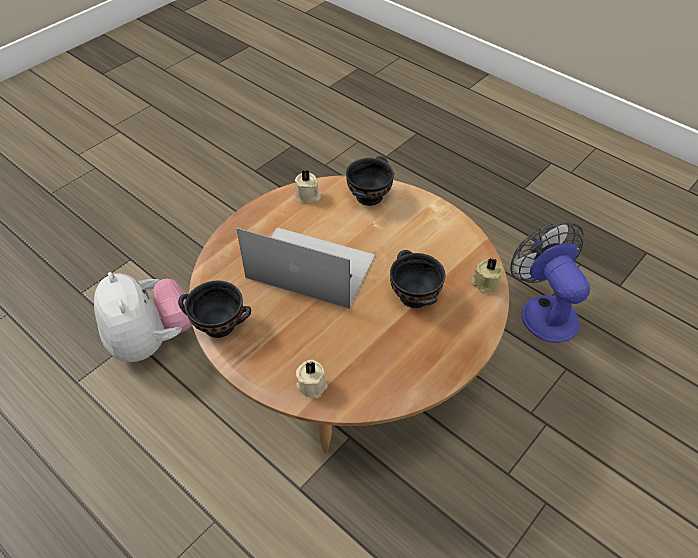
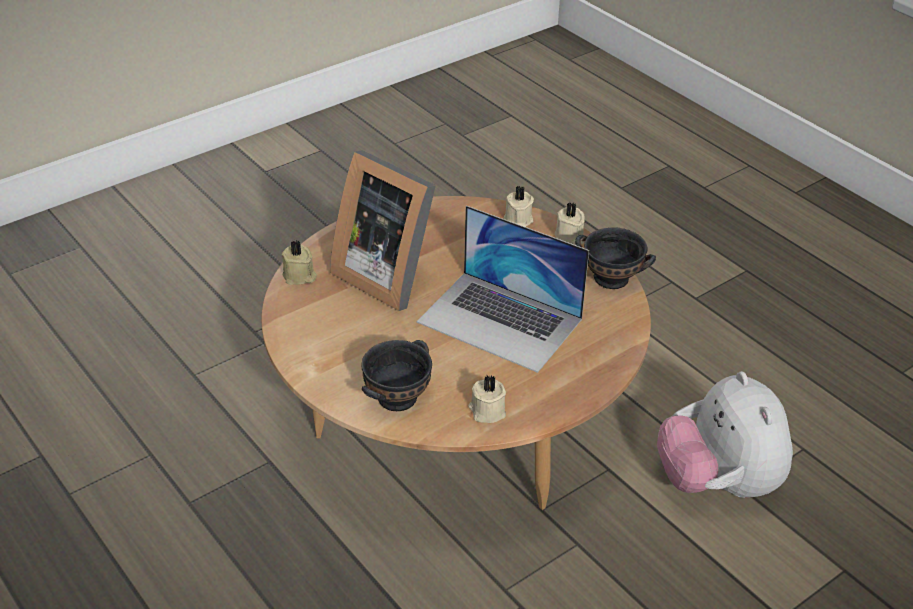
camera: 170 degrees left, 10 degrees down
(258, 370) = (569, 238): none -> beige candle
(414, 297) = (387, 274): black bowl -> picture frame
(543, 310) = (171, 440): fan -> none

